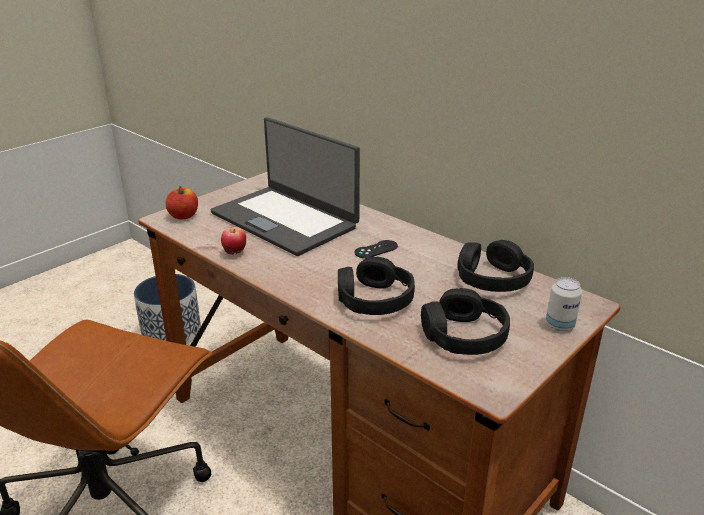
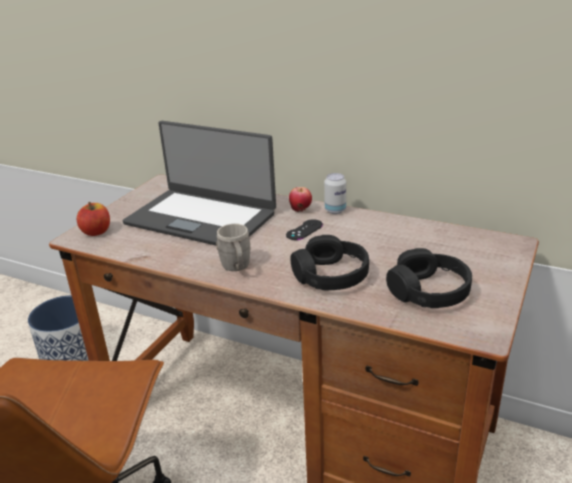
camera: 15 degrees left, 0 degrees up
(235, 253) = (171, 258): apple -> apple (300, 210)
(289, 274) = (237, 268): none -> grey mug
(492, 278) = (422, 237): black headphones -> none
(559, 325) = (501, 265): can -> can (335, 210)

